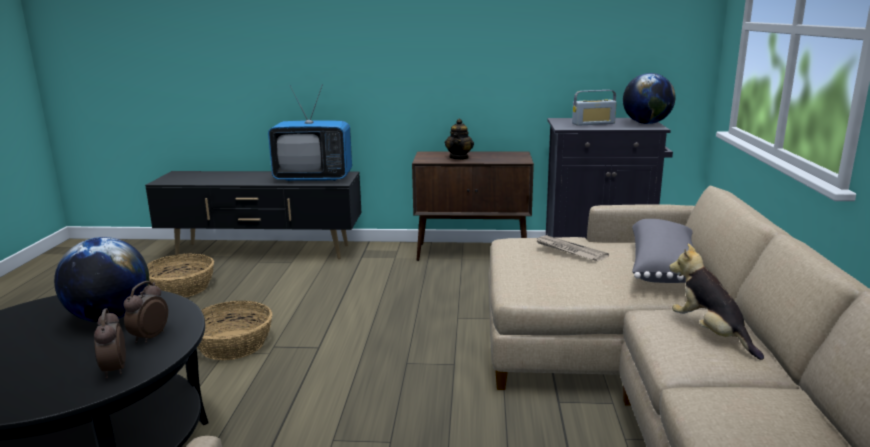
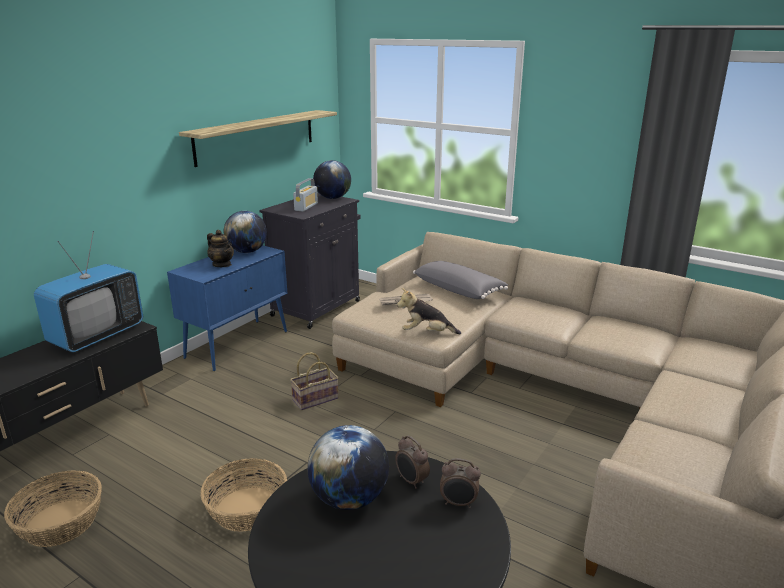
camera: 60 degrees left, 5 degrees up
(427, 315) = (316, 398): none -> basket
(473, 253) = (238, 344): brown cabinet -> blue cabinet
(503, 156) = (247, 252): none -> globe
(564, 33) = (256, 136): none -> shelf
(710, 333) = (538, 310): plush toy -> plush toy (427, 333)

